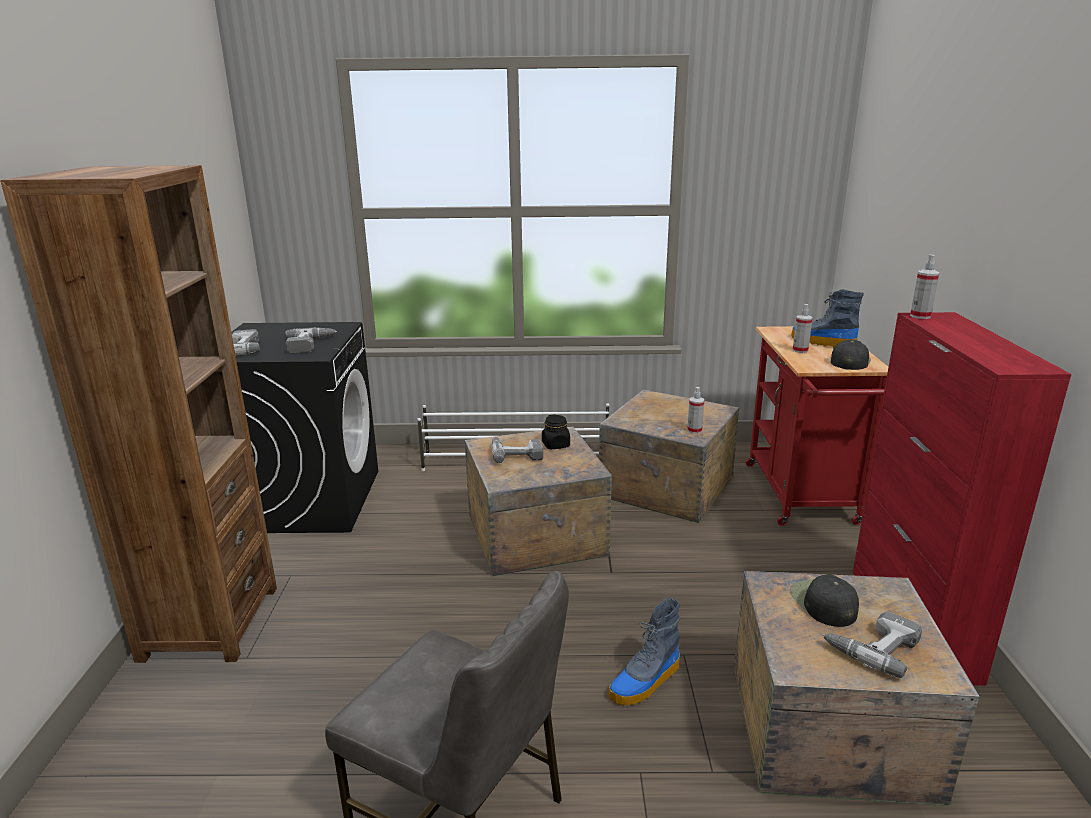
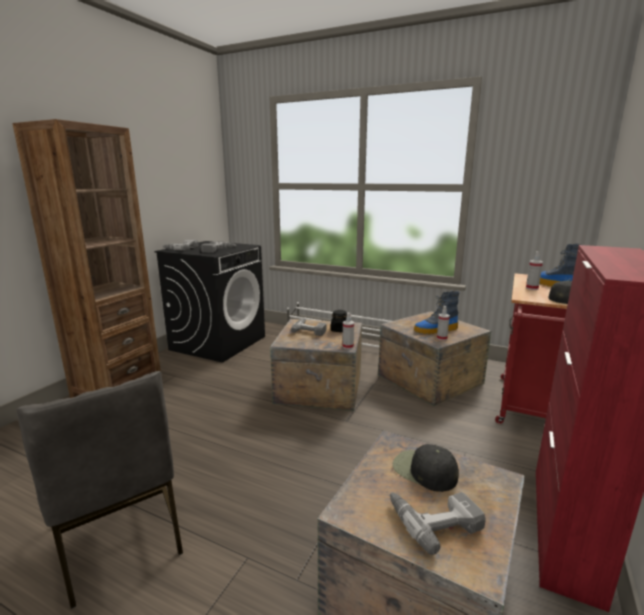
camera: 25 degrees right, 5 degrees down
(645, 682) = (306, 497): boot -> boot (436, 330)
(823, 603) = (423, 471): black cap -> black cap turned 60 degrees counterclockwise
(920, 316) = (596, 247): spray bottle -> spray bottle (348, 346)

